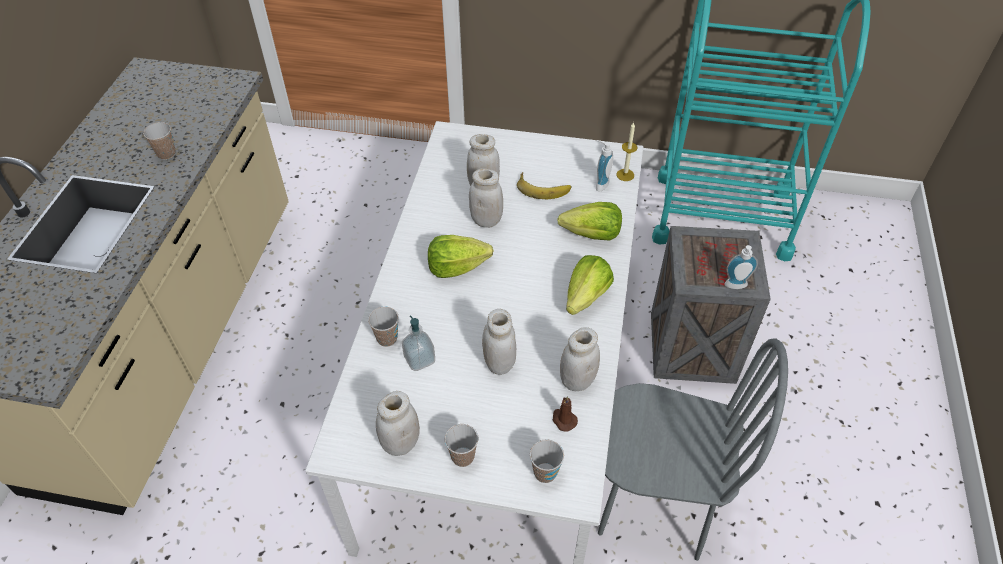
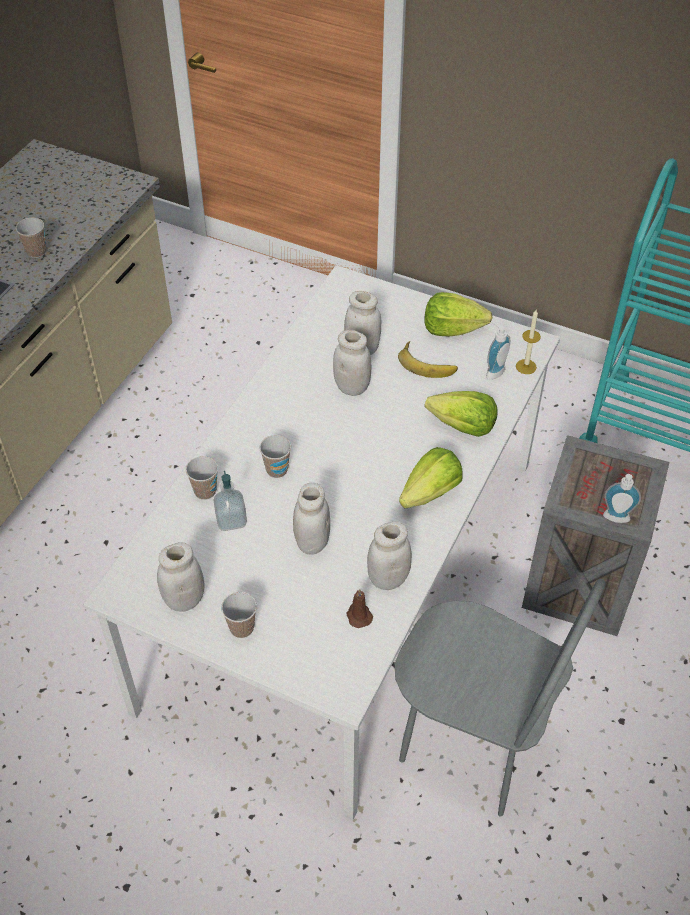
camera: 15 degrees right, 0 degrees up
(457, 267) = (302, 432): lettuce -> lettuce (452, 329)
(545, 473) = (320, 664): cup -> cup (277, 470)

